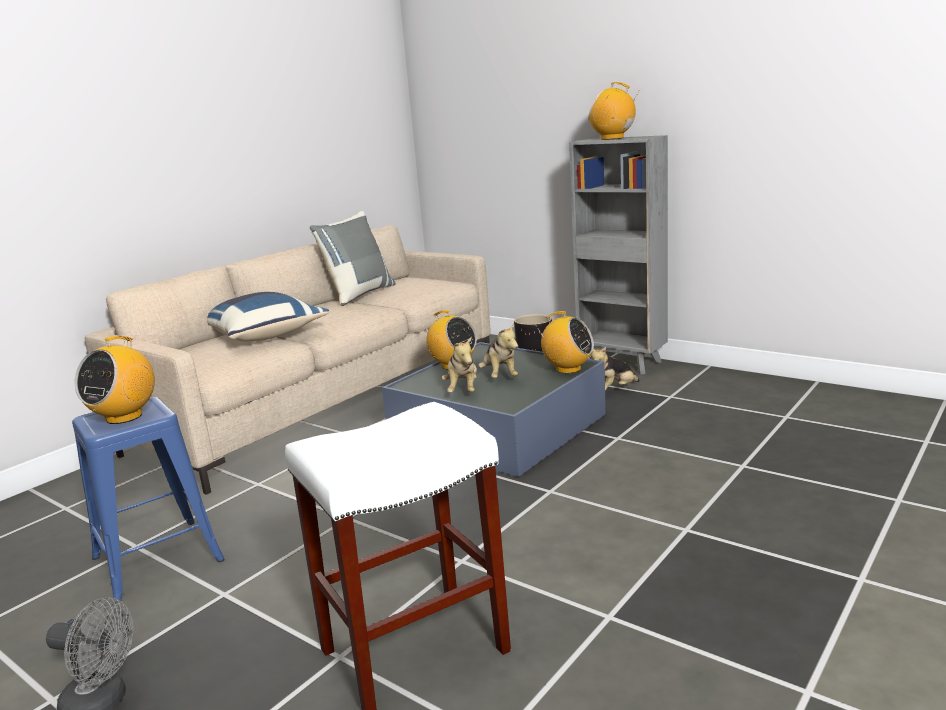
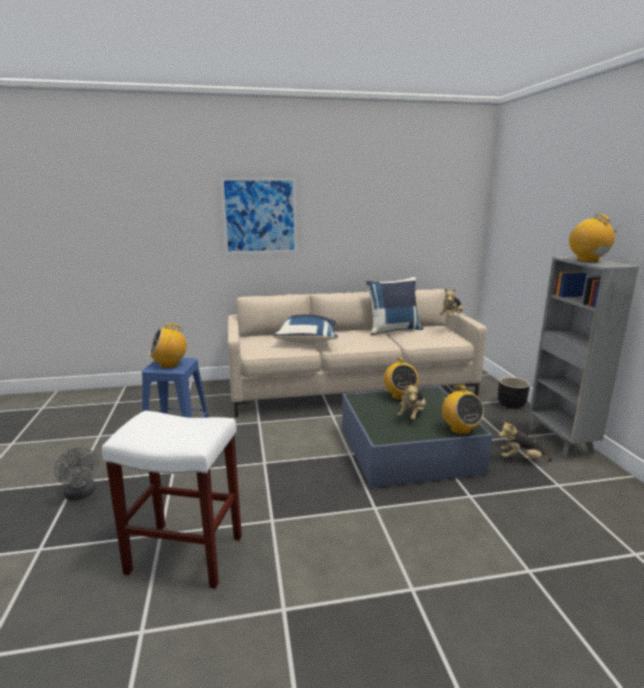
camera: 40 degrees right, 0 degrees up
(104, 140) = (260, 216): none -> picture
(358, 294) = (393, 330): grey pillow -> blue pillow
(463, 390) = (377, 415): plush toy -> plush toy (451, 317)

